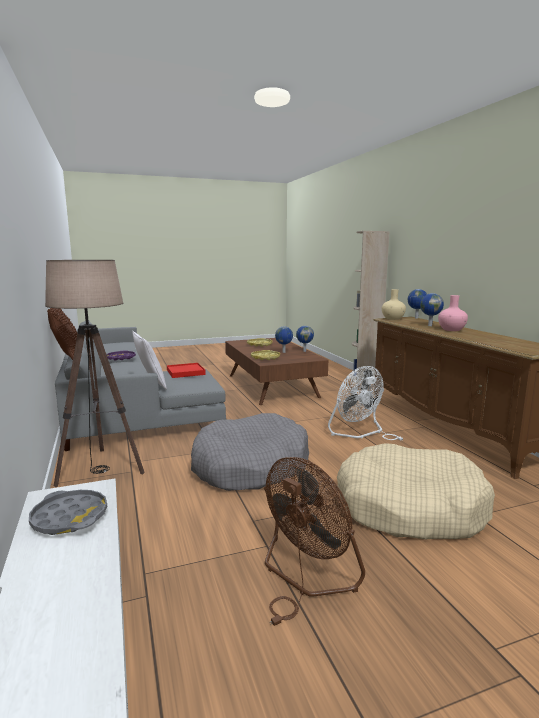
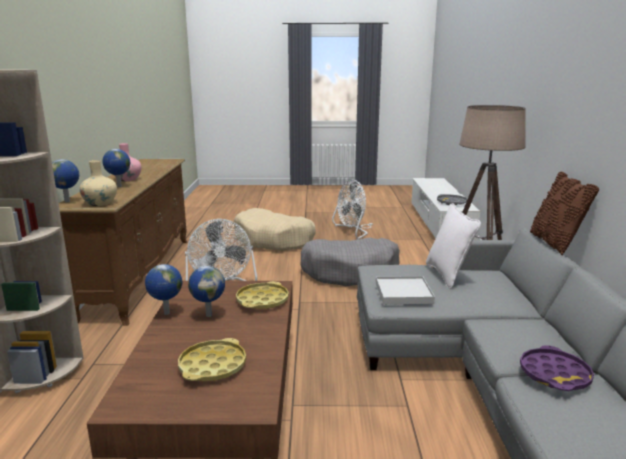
camera: 160 degrees left, 5 degrees up
(185, 372) = (403, 293): red tray -> white tray
(300, 575) = (354, 231): brown fan -> white fan

